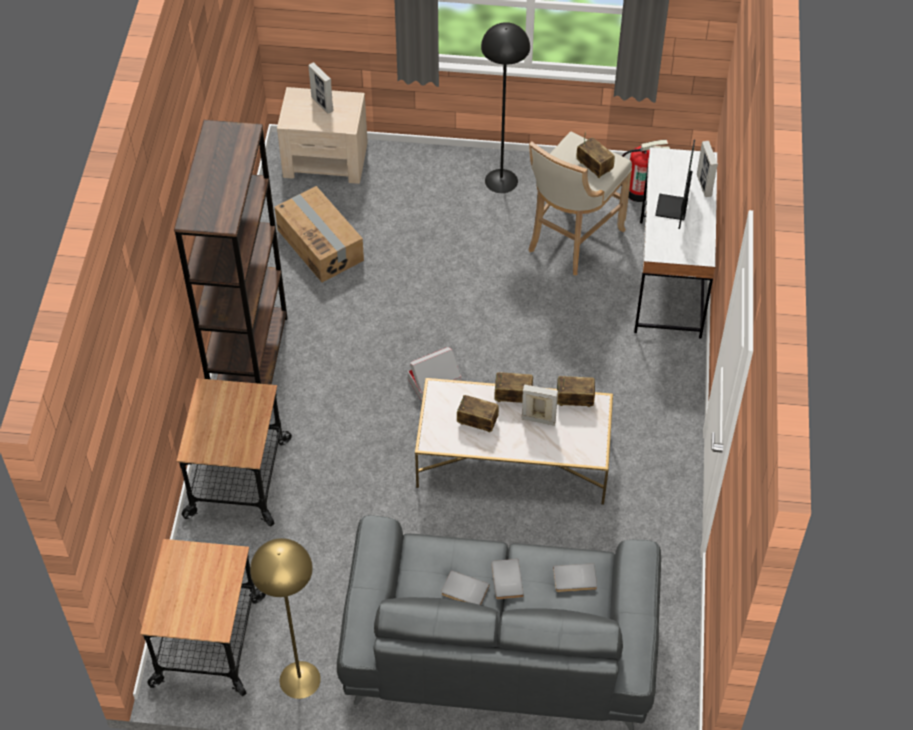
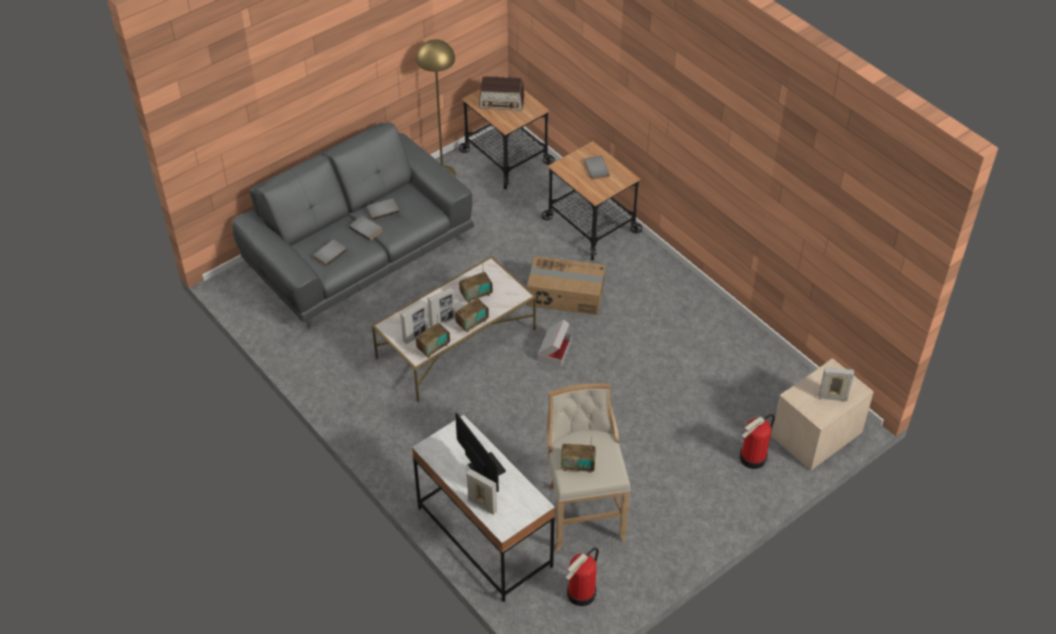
camera: 135 degrees right, 5 degrees down
(195, 596) = (502, 102): none -> radio
(220, 424) = (595, 169): none -> grey book
(250, 365) = (668, 280): brown bookcase -> none
(321, 244) = (733, 376): cardboard box -> cardboard box (566, 295)
(395, 180) = (753, 458): none -> fire extinguisher
(501, 181) = (685, 518): black floor lamp -> none
(579, 424) = (415, 336): none -> picture frame

